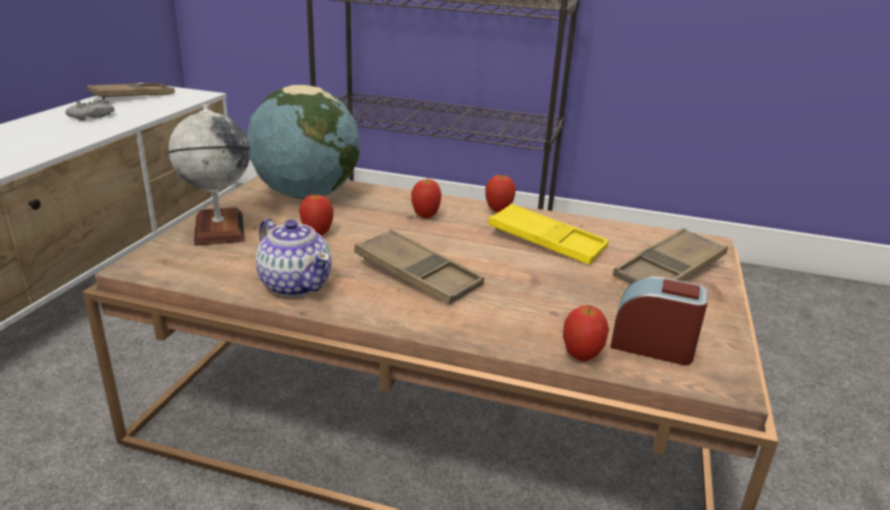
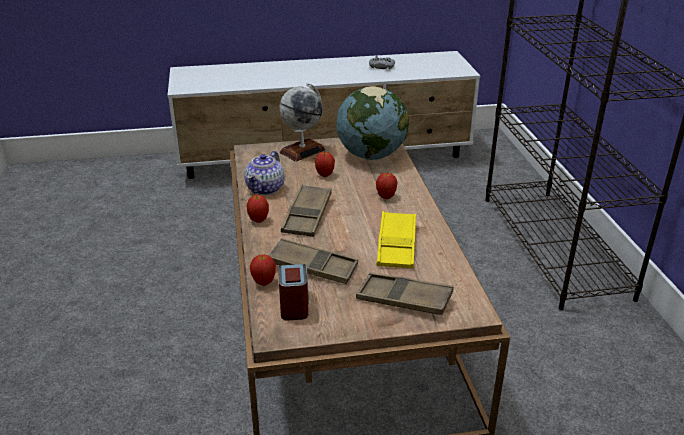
camera: 65 degrees right, 5 degrees up
(132, 96) = (428, 60): brown tray -> brown tray (313, 267)
(498, 211) = (426, 218): apple -> apple (258, 220)

